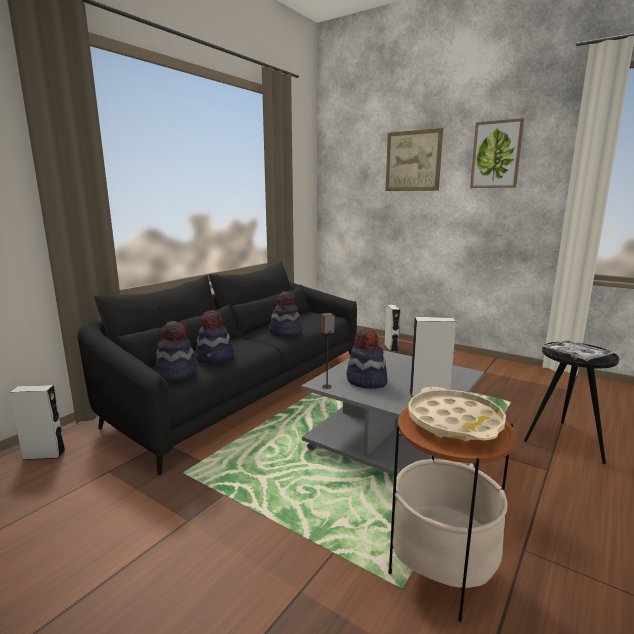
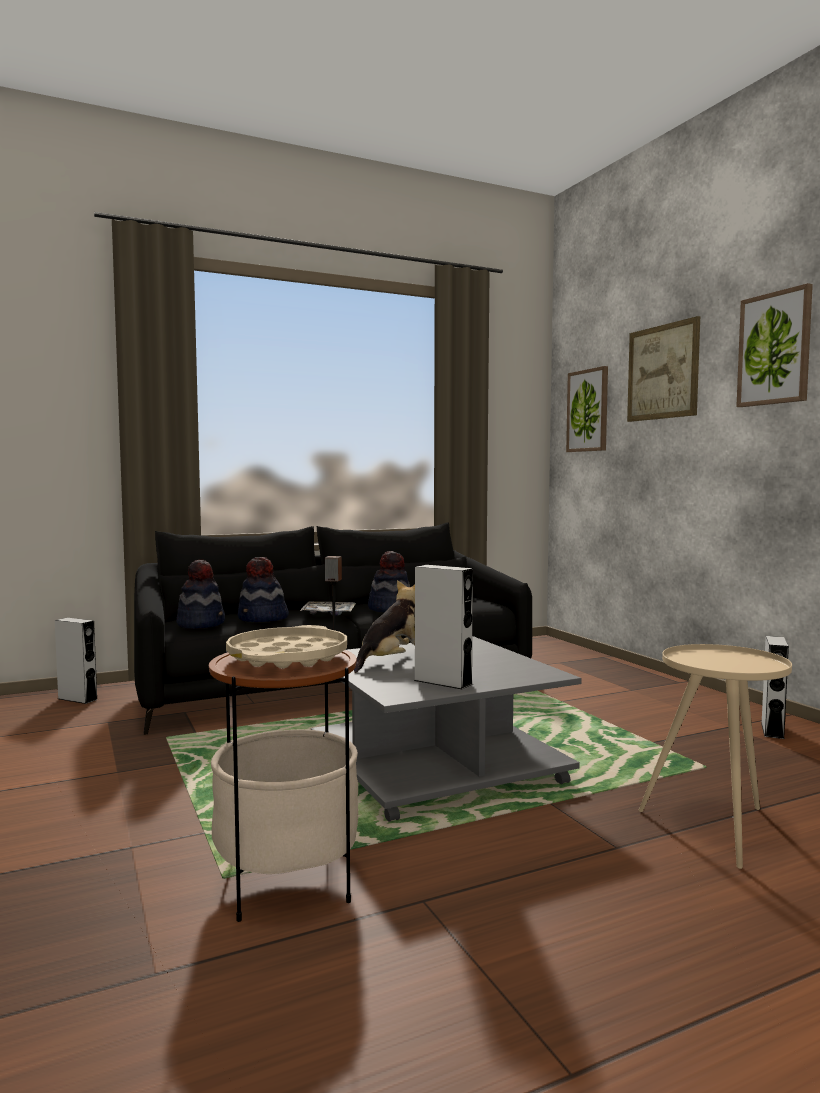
camera: 30 degrees right, 10 degrees down
(351, 181) = (588, 410): none -> picture
(366, 381) = (390, 661): hat -> plush toy
(391, 348) = (613, 676): grey speaker -> grey speaker (772, 730)
(564, 440) = (718, 827): black side table -> beige side table
(576, 356) = (715, 663): tray -> tray (329, 614)

